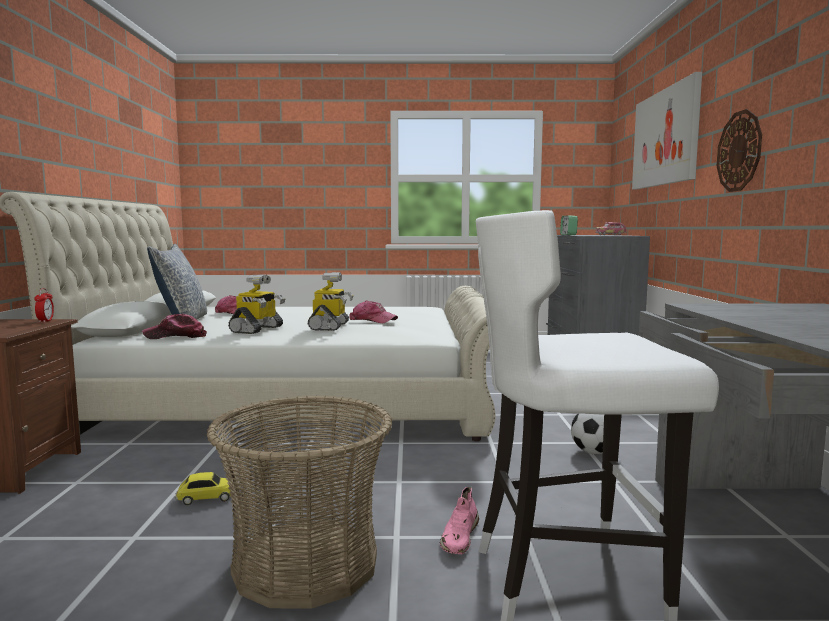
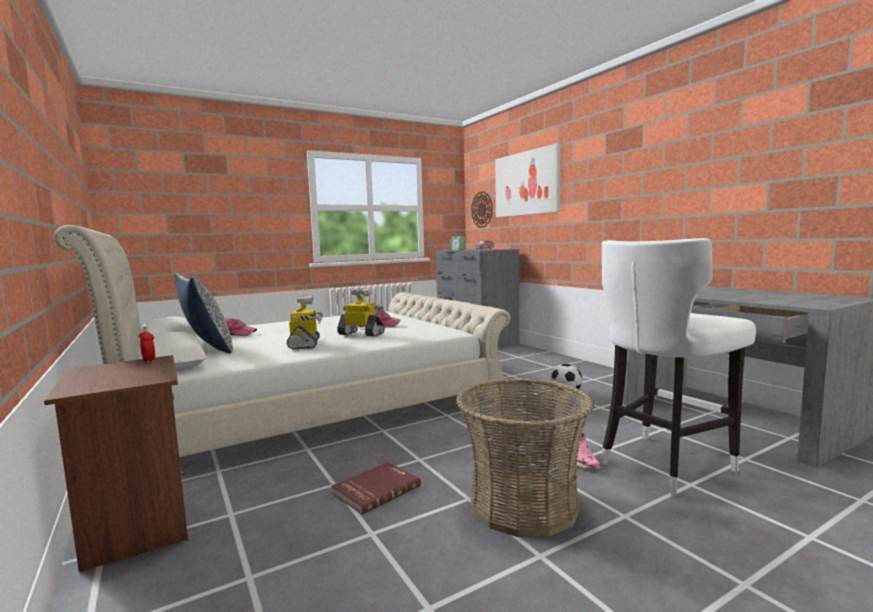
camera: 30 degrees left, 0 degrees up
(176, 336) = (245, 360): cap -> none
(205, 498) = (375, 489): toy car -> red book
(330, 326) = (362, 334): toy robot -> toy robot turned 45 degrees counterclockwise
(739, 151) = (600, 195): wall clock -> wall clock (482, 209)

